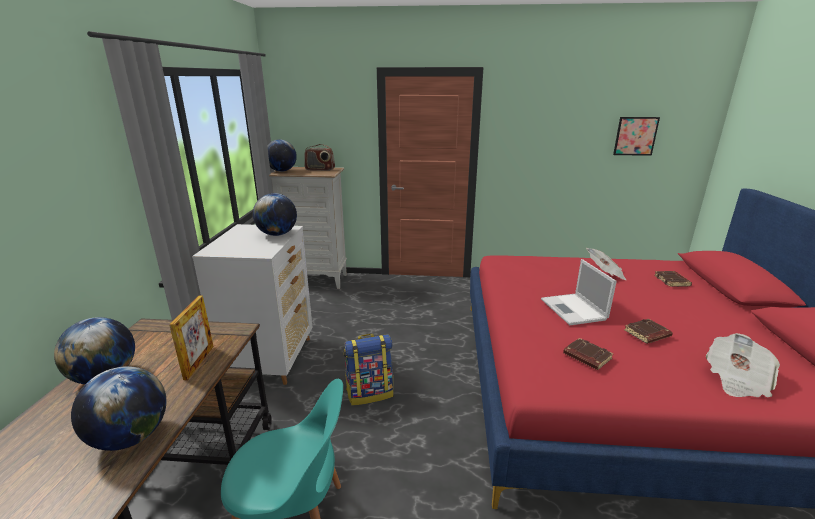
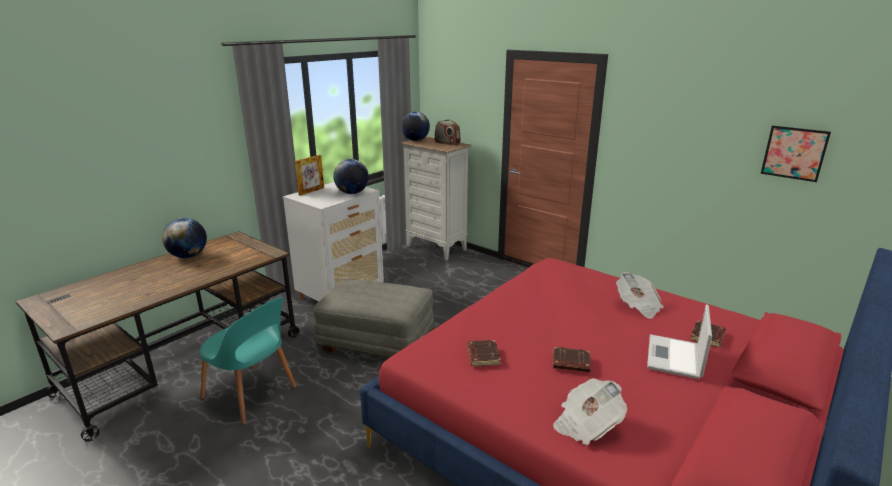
camera: 35 degrees right, 0 degrees up
(131, 437) = (165, 287): globe -> none
(199, 362) = (233, 263): picture frame -> picture frame (311, 191)
(370, 393) = (377, 342): backpack -> grey ottoman
(574, 310) = (540, 323): laptop -> laptop (674, 358)

